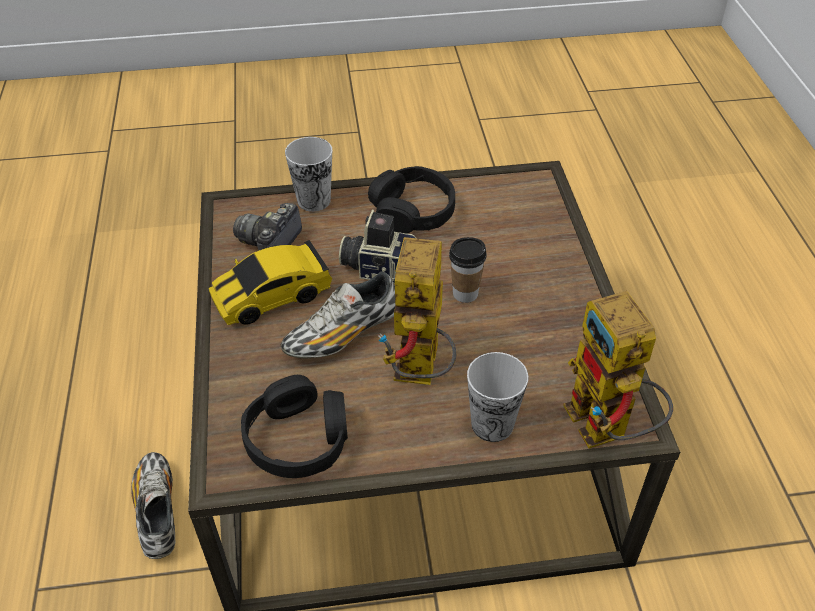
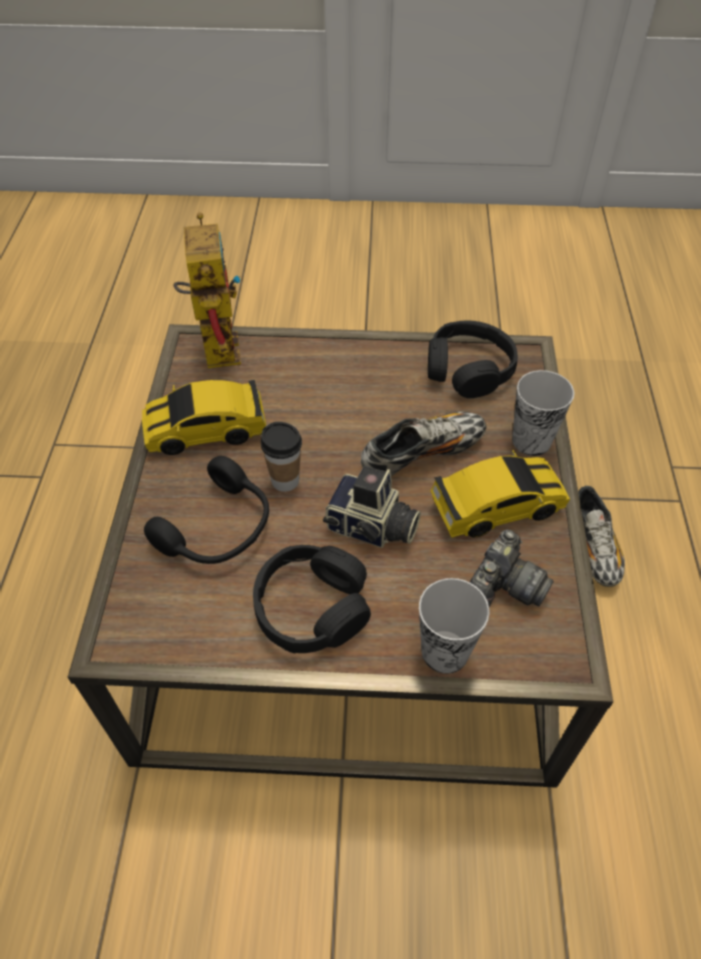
camera: 170 degrees left, 5 degrees up
(420, 374) = (354, 407): toy robot -> none
(492, 424) = (305, 360): cup -> cup (531, 441)
(504, 250) = (219, 529): none -> black headphones
(560, 326) = (206, 430): none -> toy car

